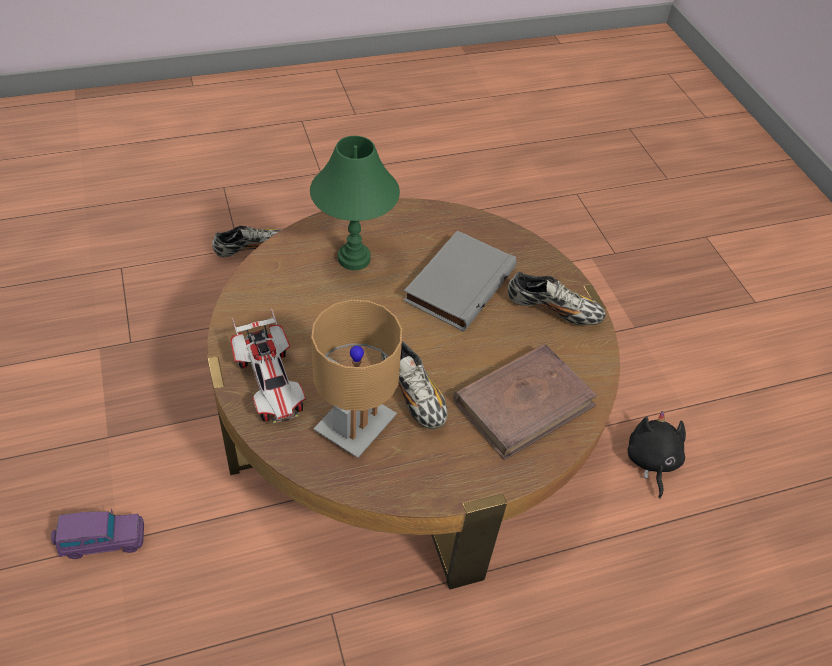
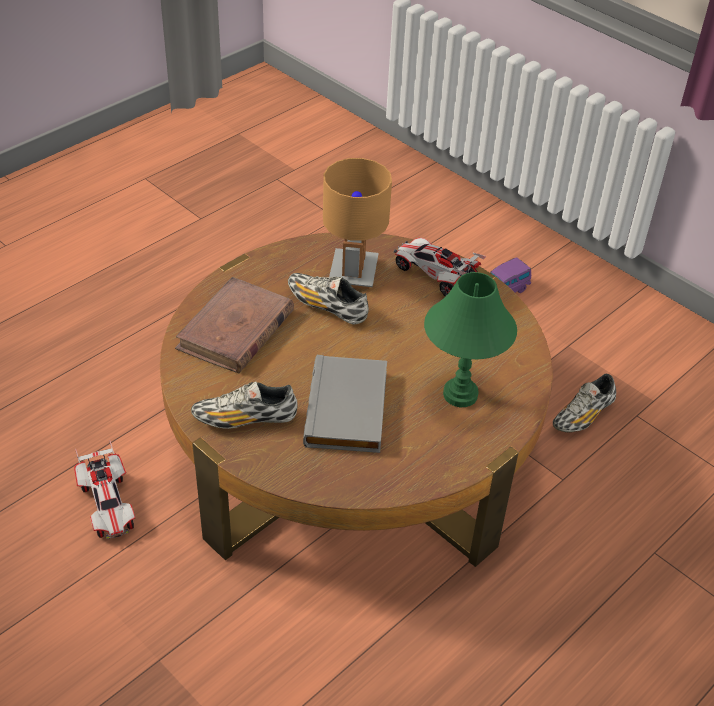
camera: 155 degrees right, 5 degrees down
(252, 249) = (640, 558): shoe -> shoe (583, 416)
(651, 461) = (108, 505): black plush toy -> toy car

